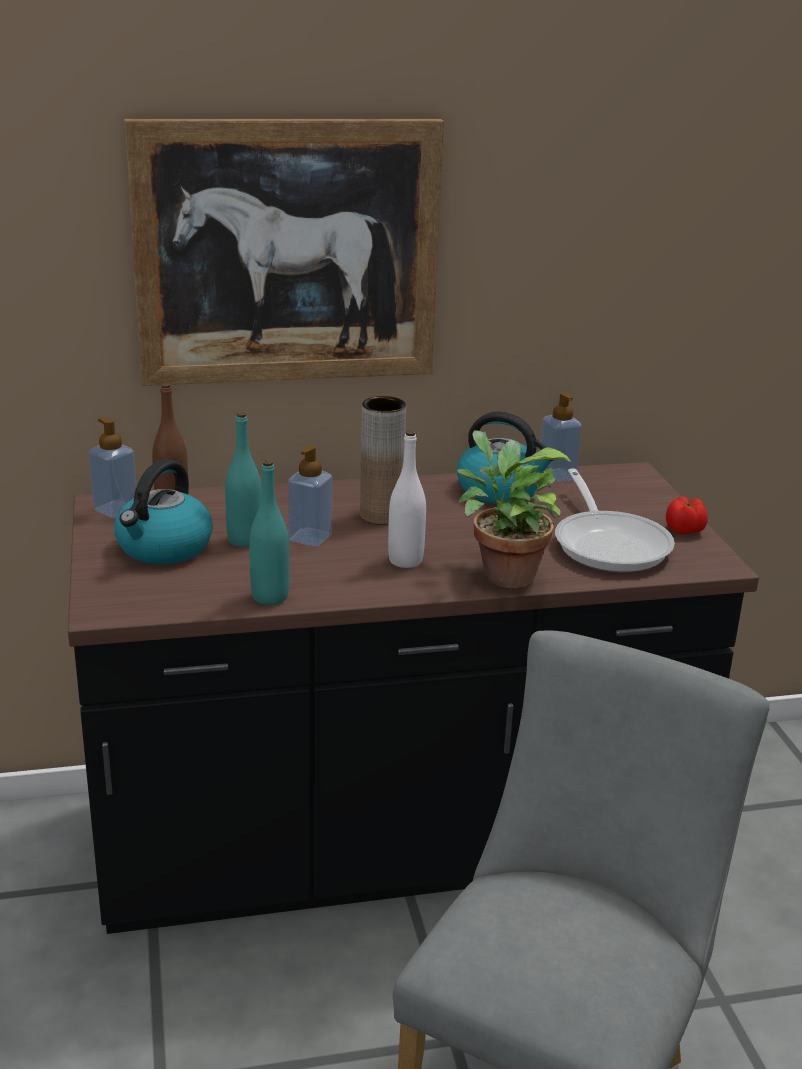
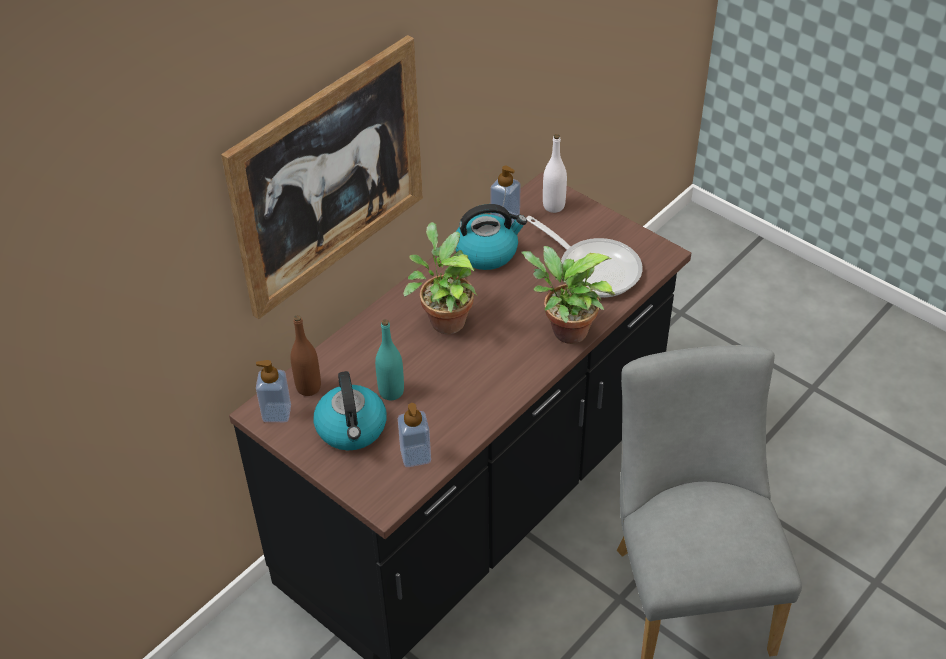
camera: 35 degrees left, 20 degrees up
(270, 597) = (463, 431): turquoise bottle -> none
(310, 538) = (427, 365): soap dispenser -> soap dispenser (415, 456)
(381, 516) = (444, 319): brown vase -> potted plant
(405, 561) = (502, 352): white bottle -> white bottle (553, 206)
(685, 530) = (621, 232): tomato -> none

